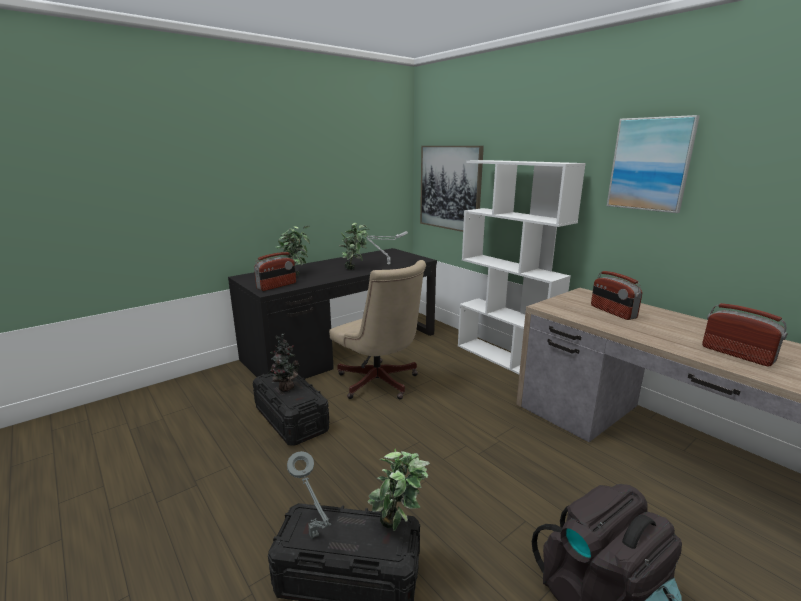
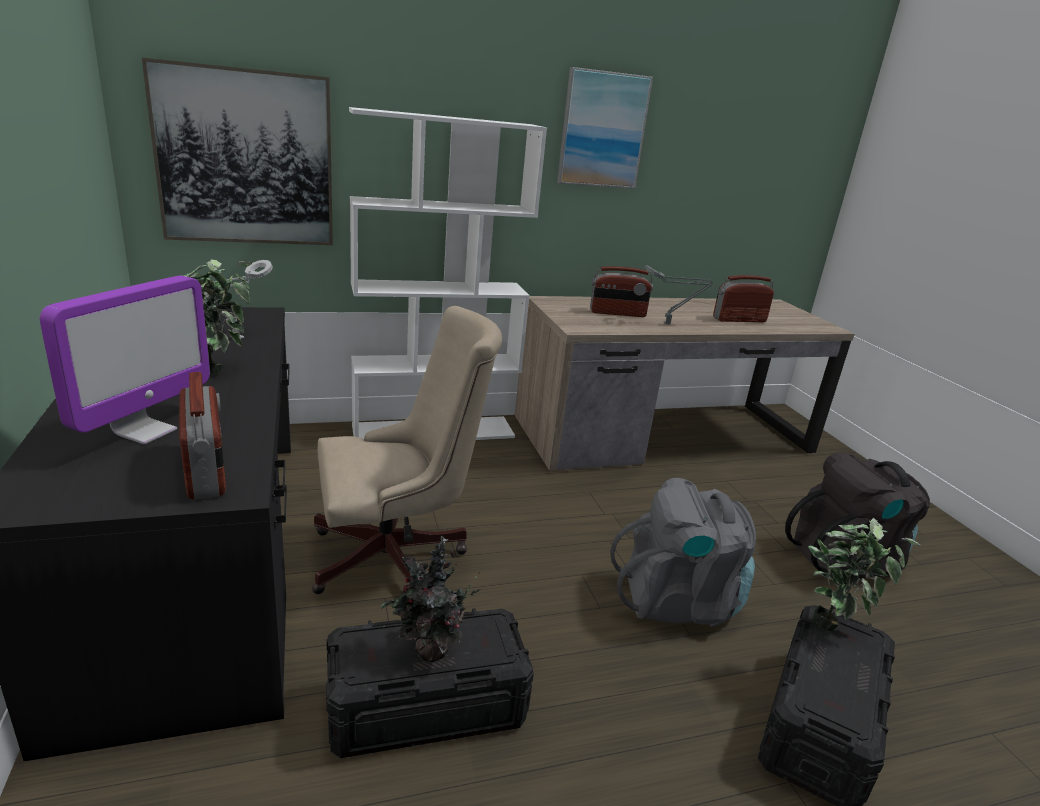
camera: 70 degrees left, 5 degrees up
(296, 274) = (145, 431): potted plant -> monitor
(315, 537) = (851, 700): grey table lamp -> grey table lamp (669, 324)
(428, 487) = (678, 601): none -> grey backpack

